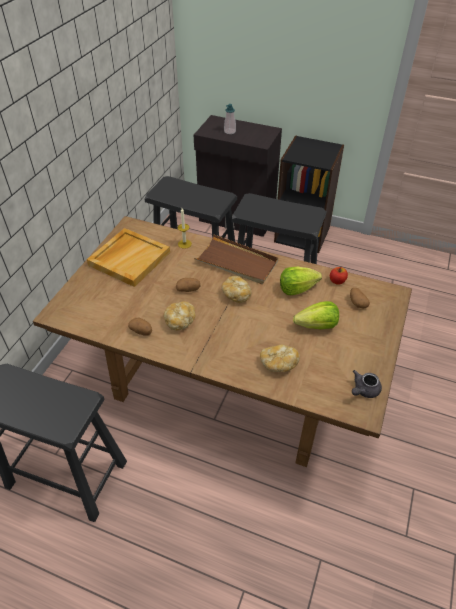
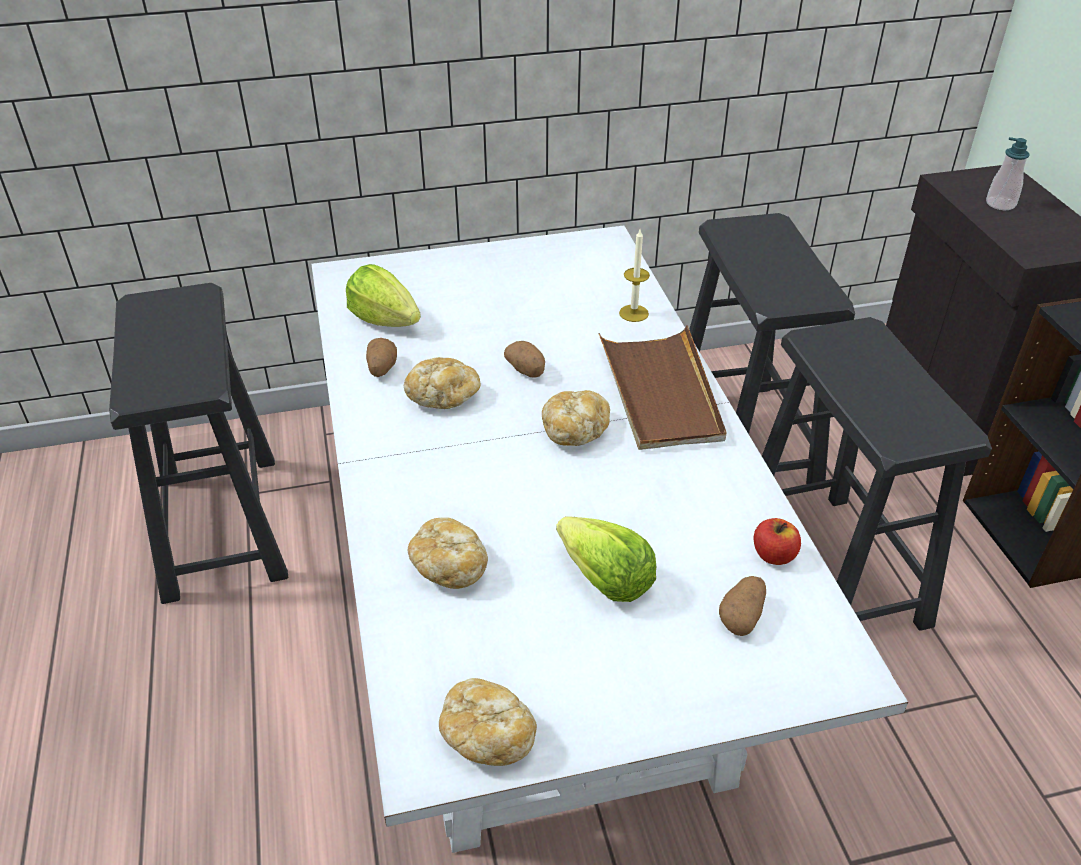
camera: 55 degrees right, 5 degrees down
(129, 258) = (530, 278): beige tray -> none
(226, 384) = (539, 621): brown dining table -> white dining table
(297, 288) = (680, 503): lettuce -> lettuce (384, 319)
(363, 390) = (487, 735): grey teapot -> bread

